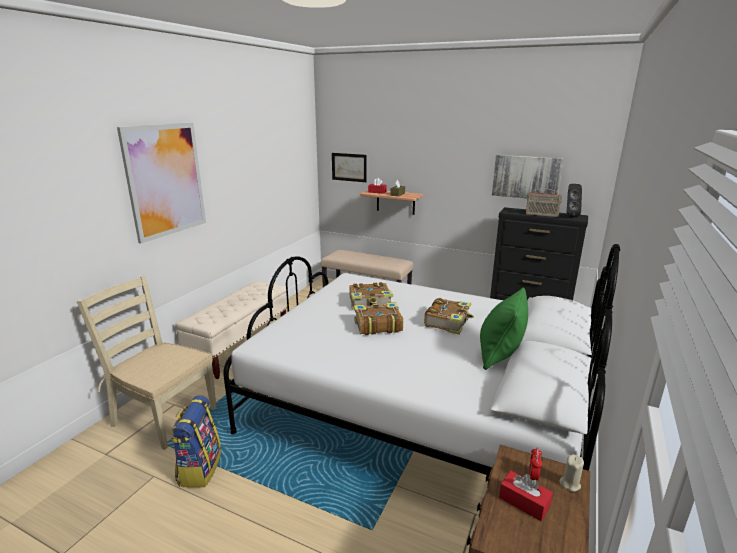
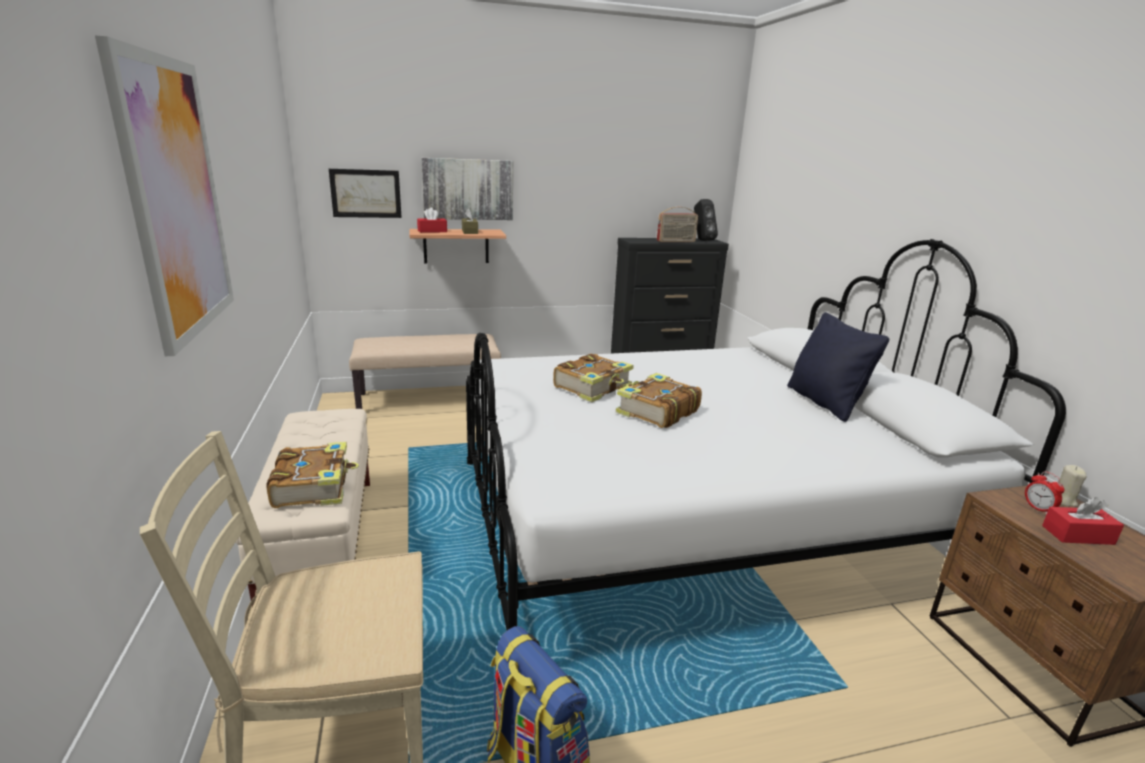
camera: 40 degrees left, 0 degrees up
(448, 322) = (717, 384): book -> book (314, 486)
(499, 354) = (824, 402): green pillow -> black pillow
(526, 177) = (640, 195): picture -> picture (468, 189)

